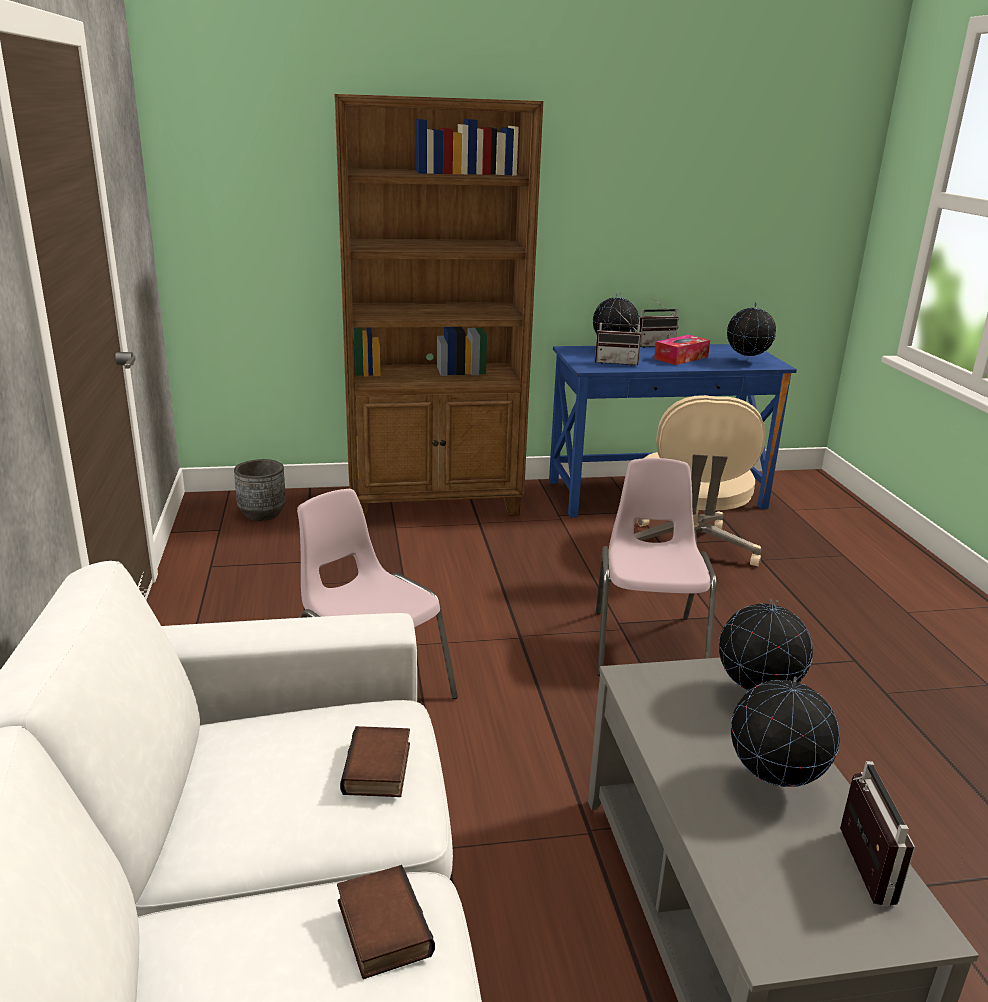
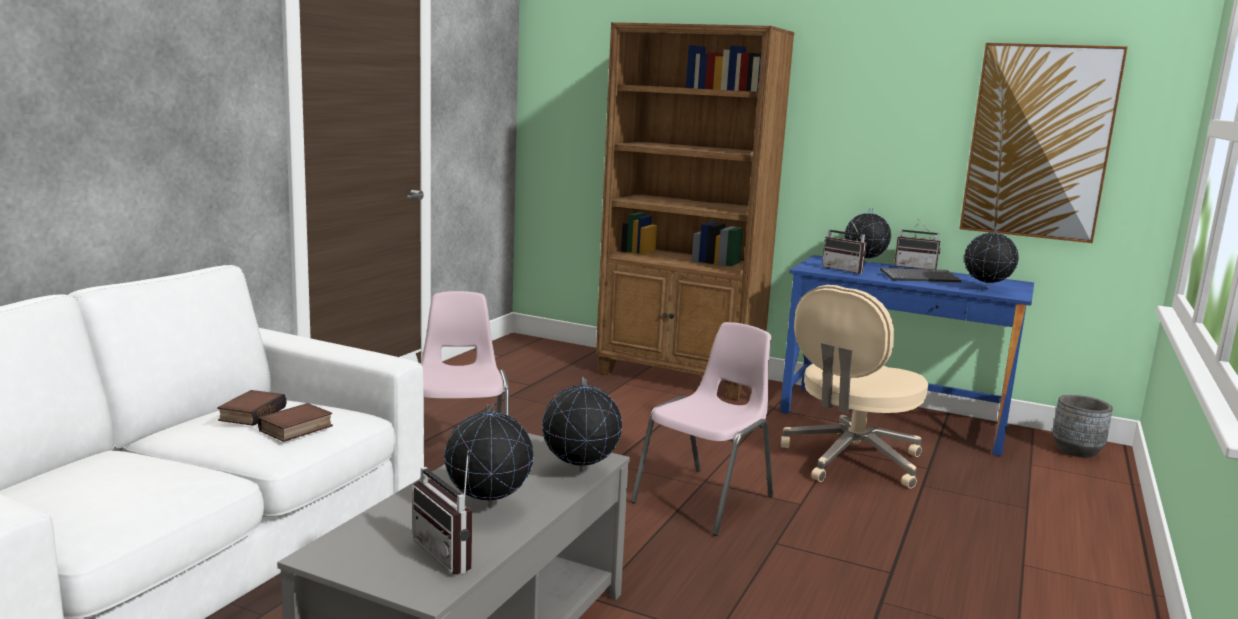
camera: 35 degrees right, 10 degrees down
(262, 514) = (543, 354): grey planter -> grey planter (1076, 451)
(380, 927) = (174, 477): book -> book (251, 413)
(681, 358) = (920, 277): tissue box -> keyboard
(756, 211) = (1039, 142): none -> picture
(853, 865) = (452, 553): radio -> radio turned 105 degrees clockwise

